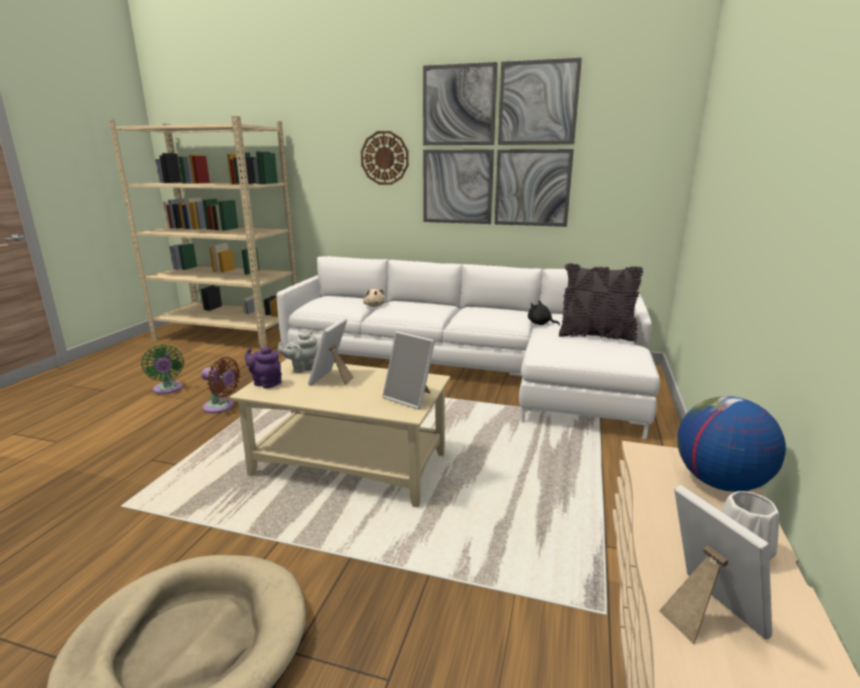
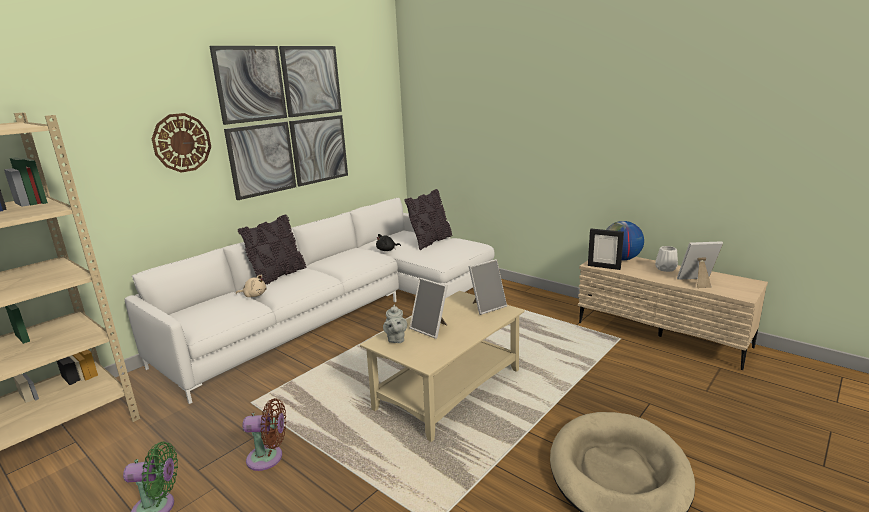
camera: 65 degrees left, 0 degrees up
(221, 407) = (268, 458): brown fan -> brown fan turned 45 degrees clockwise
(265, 383) = (414, 357): purple teapot -> none
(420, 302) = (278, 276): none -> black pillow
(647, 466) = (604, 267): none -> picture frame

